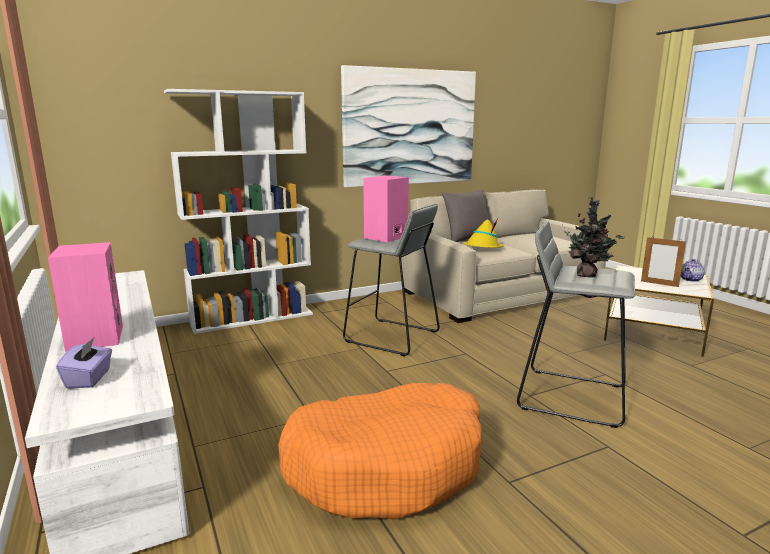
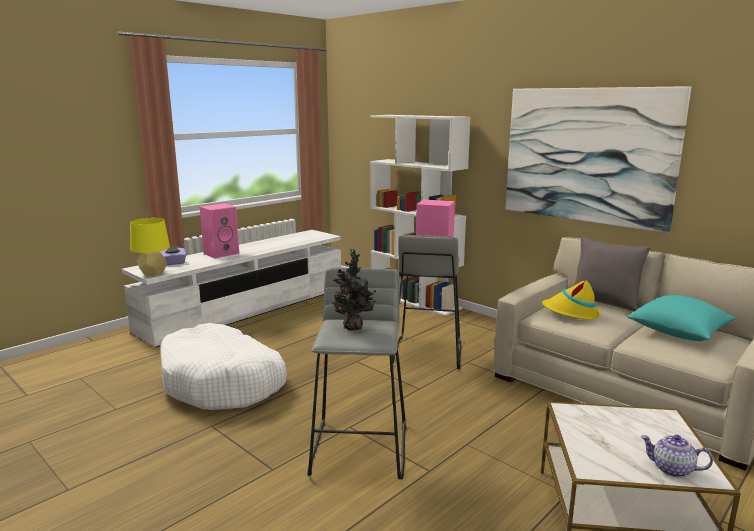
camera: 70 degrees right, 0 degrees up
(136, 399) = (153, 273): none -> yellow table lamp
(387, 465) = (223, 382): orange dog bed -> white dog bed
(529, 238) = (677, 332): none -> turquoise pillow
(659, 284) = (602, 437): picture frame -> none

